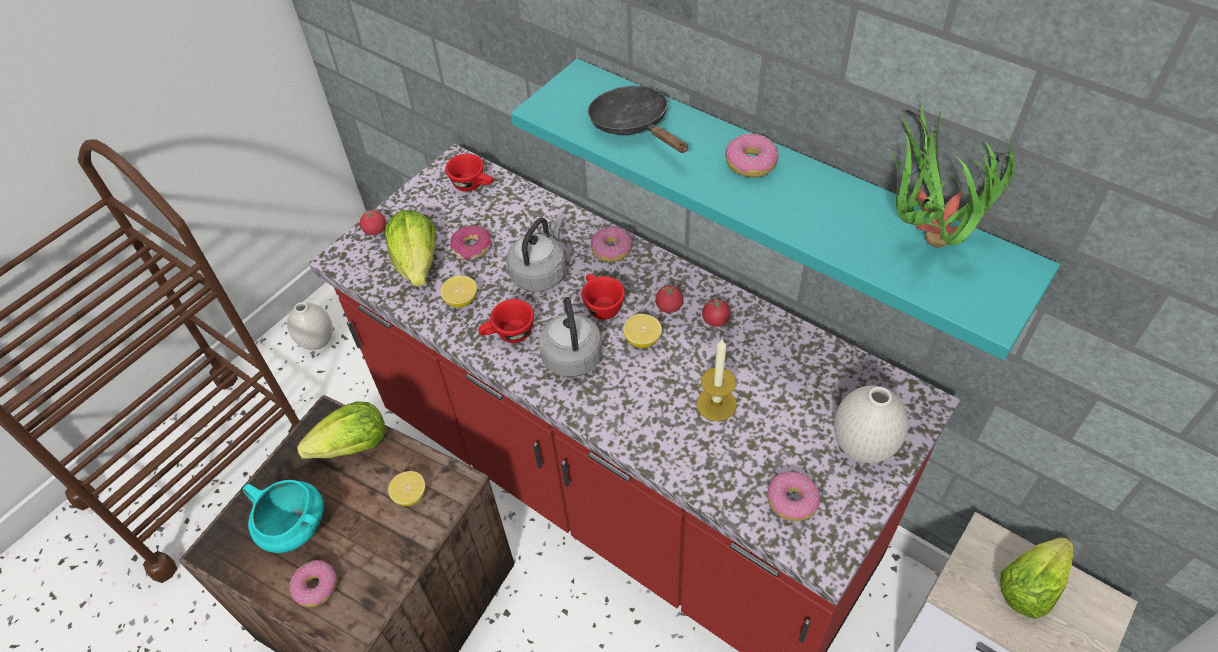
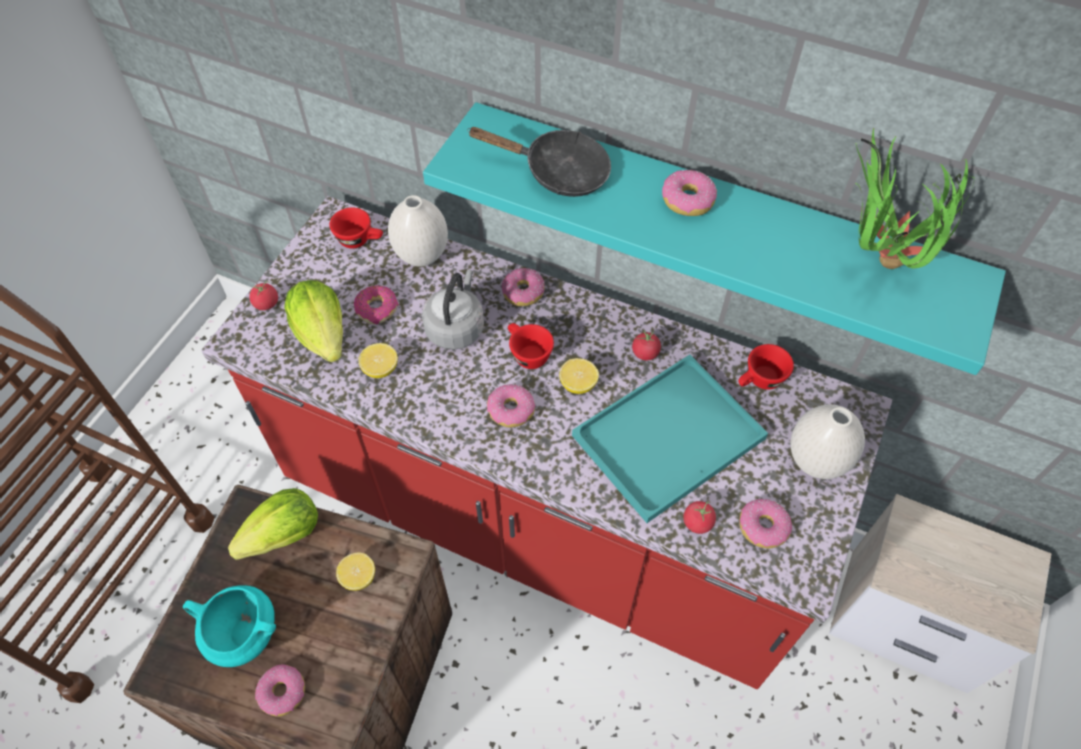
camera: 15 degrees left, 5 degrees up
(317, 342) = (189, 415): white vase -> white vase (421, 257)
(509, 335) = (440, 399): red cup -> red cup (760, 381)
(572, 354) = (510, 410): grey kettle -> donut
(634, 125) = (558, 172): black frying pan -> black frying pan turned 150 degrees clockwise
(669, 306) = (596, 345): tomato -> tomato (697, 522)
(716, 404) = (667, 440): candle -> turquoise tray
(1028, 587) = (957, 557): lettuce -> none

